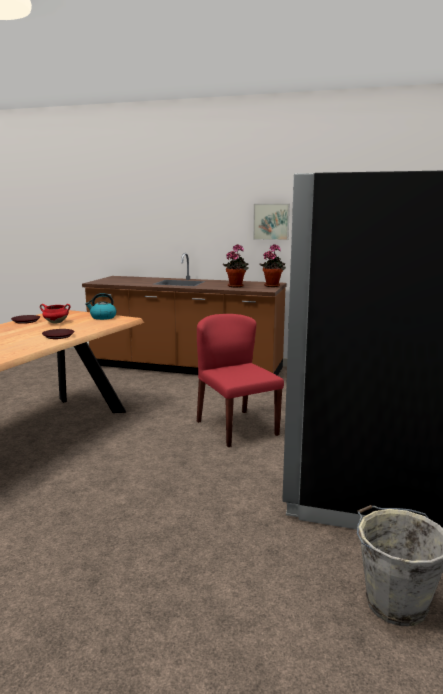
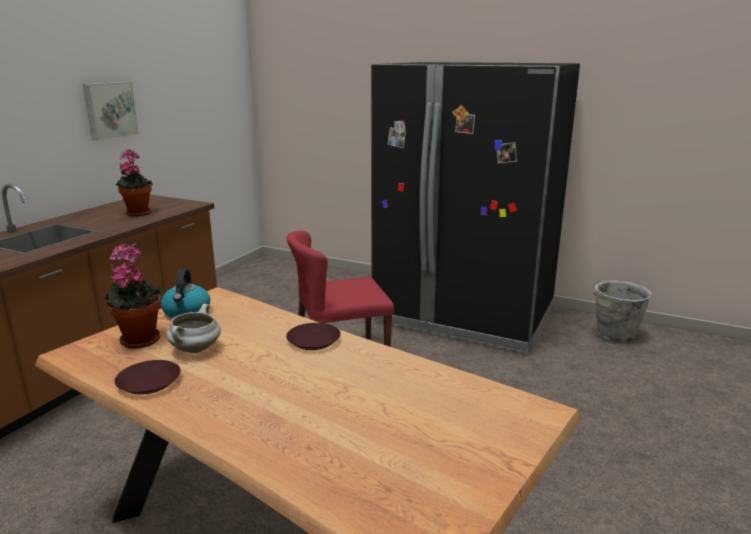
camera: 80 degrees left, 5 degrees up
(56, 323) = (195, 350): red cooking pot -> white cooking pot
(272, 285) = (163, 199): potted plant -> potted plant (139, 339)

